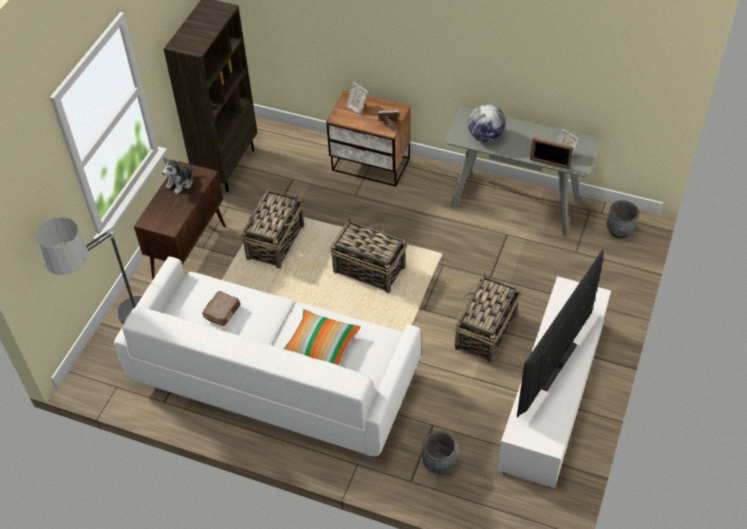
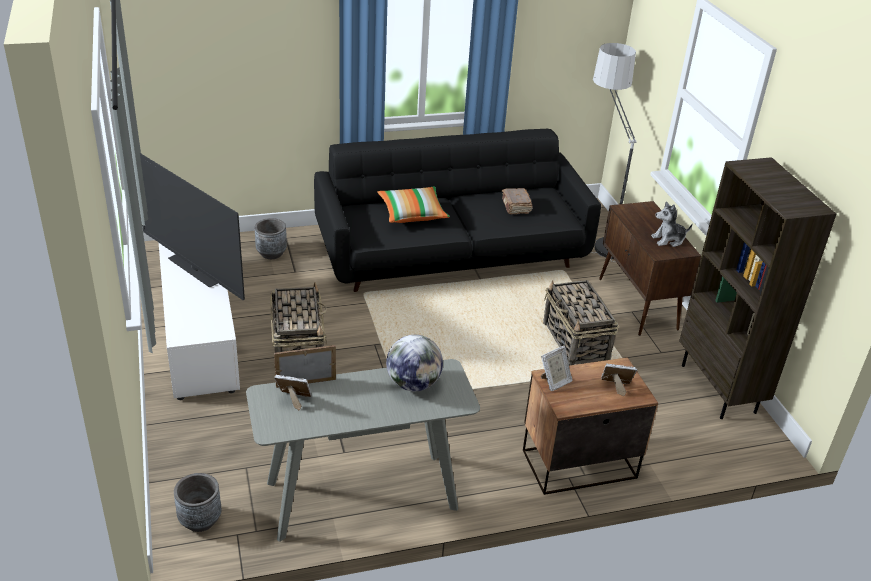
camera: 140 degrees right, 15 degrees down
(180, 183) = (668, 240): plush toy -> plush toy turned 105 degrees counterclockwise
(275, 378) = (452, 254): white sofa -> black sofa
(368, 269) = (461, 355): basket -> none
(556, 365) = (194, 270): television -> television turned 135 degrees clockwise

